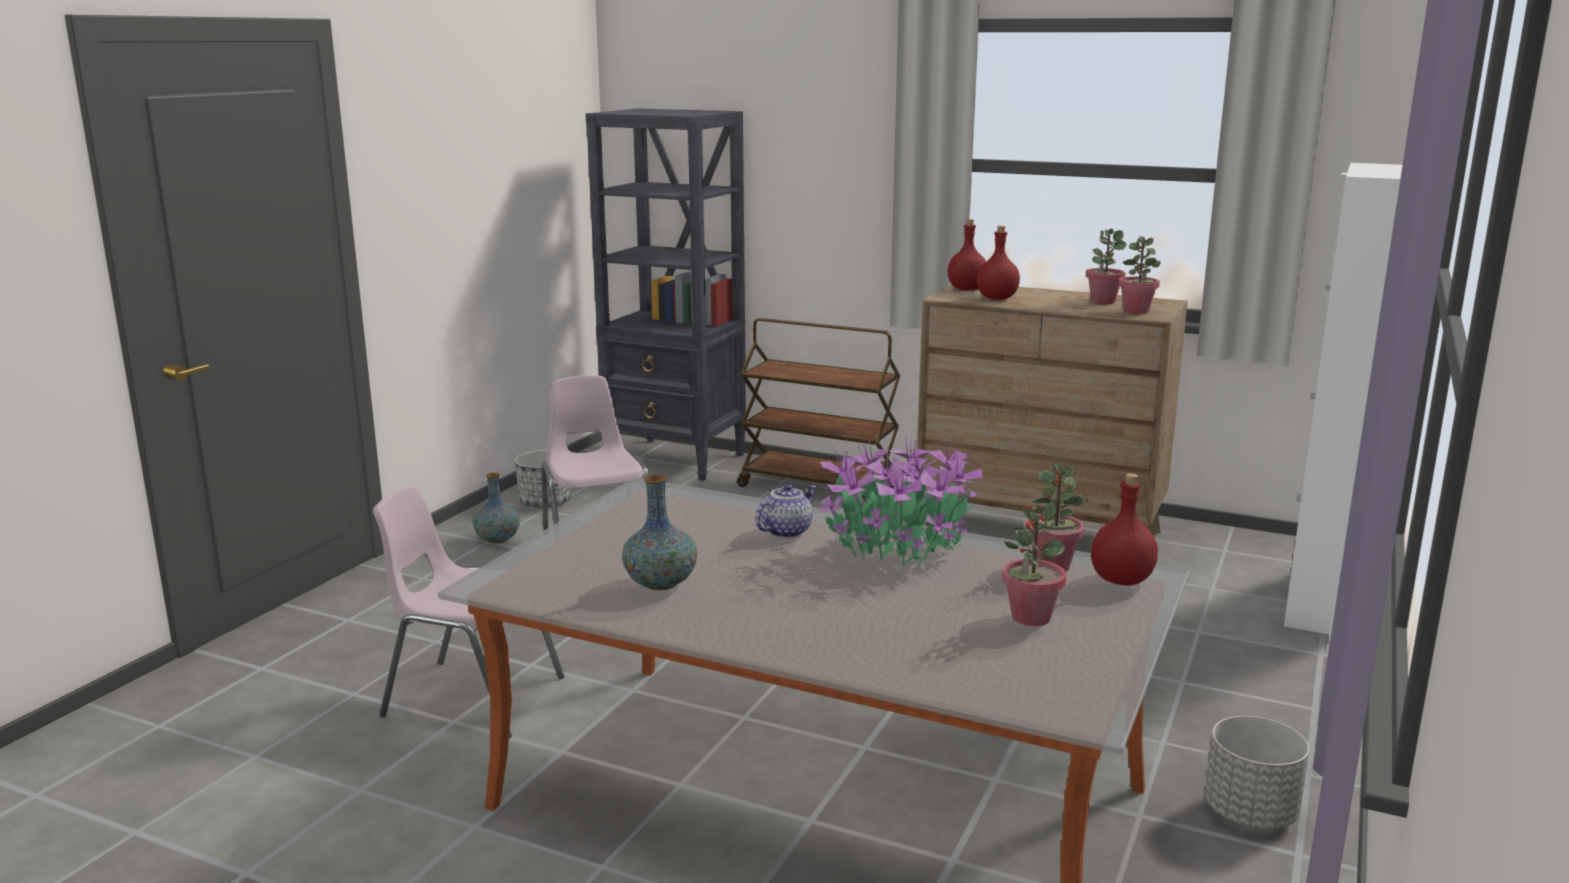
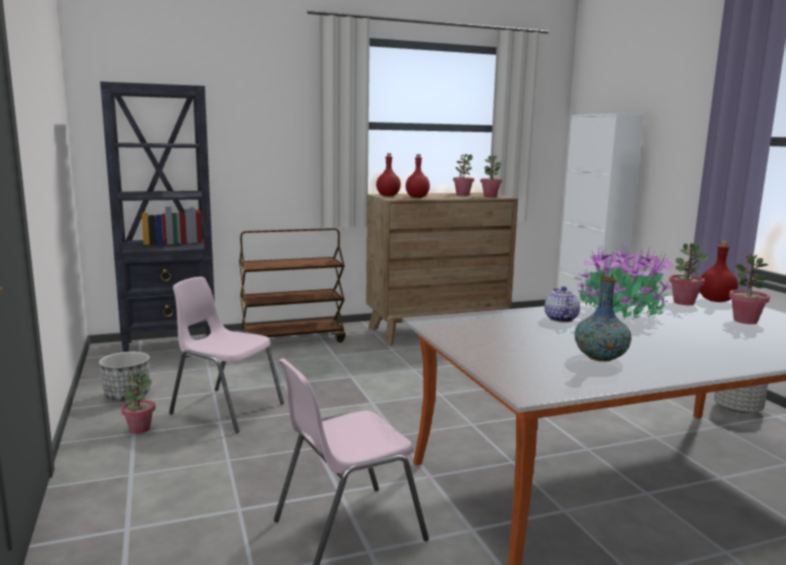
camera: 45 degrees left, 5 degrees down
(497, 539) = (139, 429): vase -> potted plant

